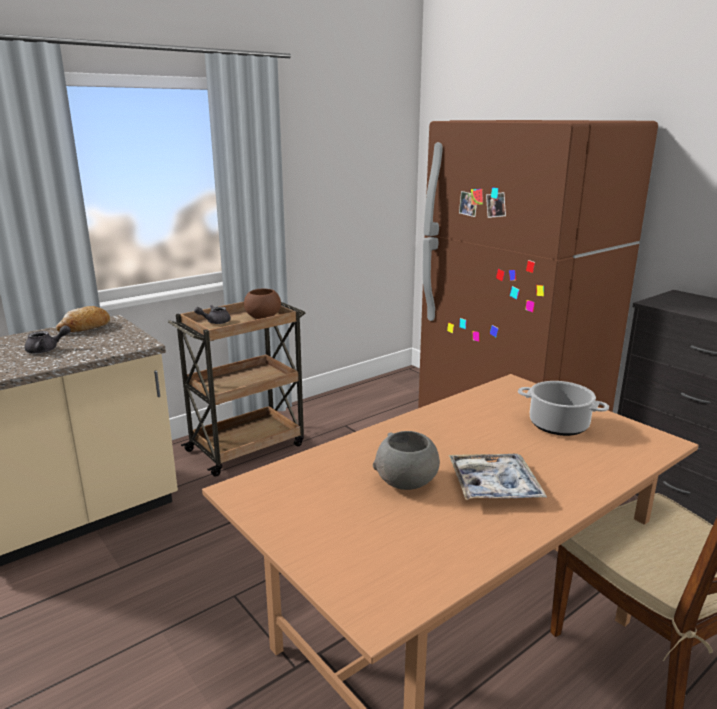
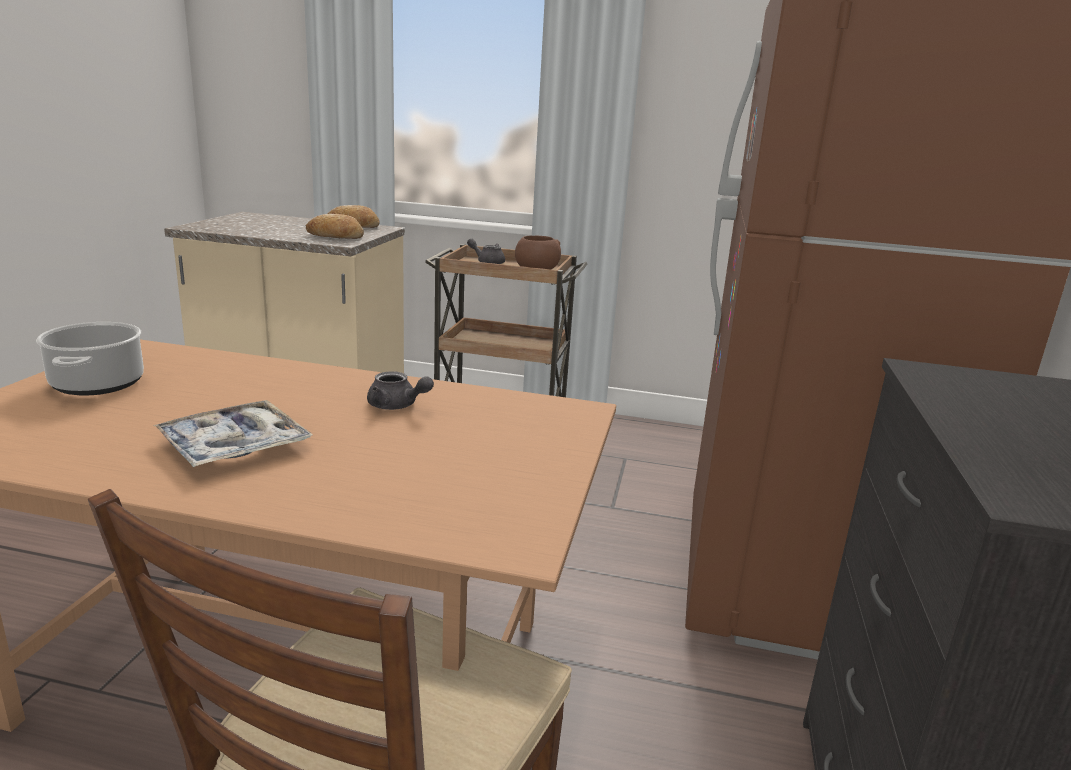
camera: 50 degrees right, 0 degrees up
(46, 350) = (287, 228): grey teapot -> grey teapot (397, 406)
(117, 341) = (335, 237): none -> bread
(406, 482) = (205, 403): grey bowl -> none
(559, 425) = (473, 458): cooking pot -> cooking pot (98, 384)

